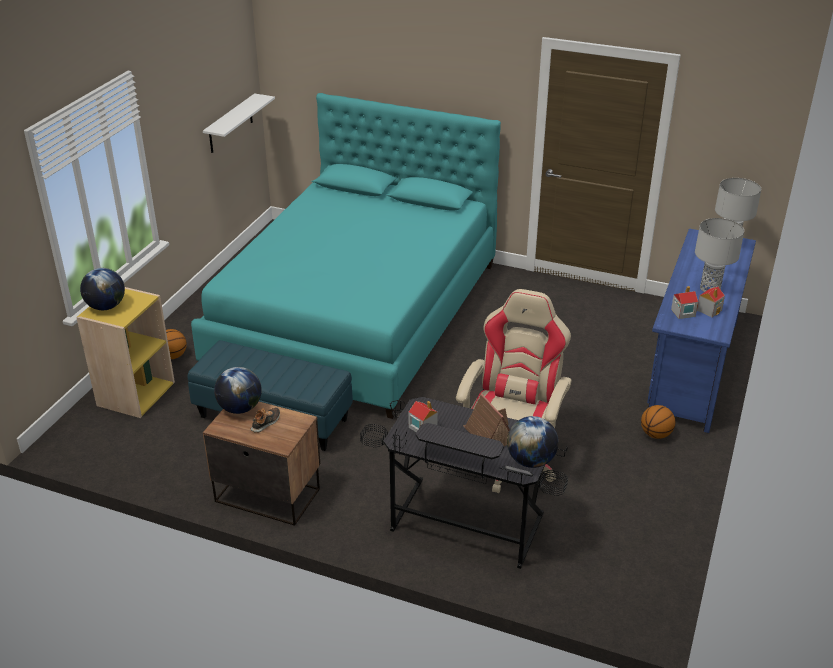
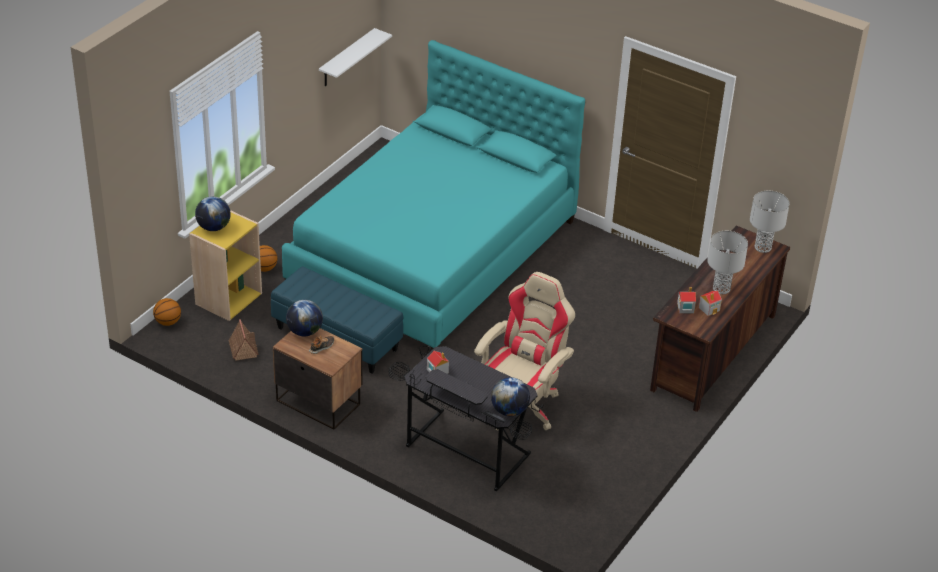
camera: 10 degrees right, 5 degrees up
(488, 435) = (485, 385): toy house -> toy house (243, 349)
(655, 434) = (651, 405): basketball -> basketball (167, 322)
(692, 368) = (712, 352): blue dresser -> brown dresser

